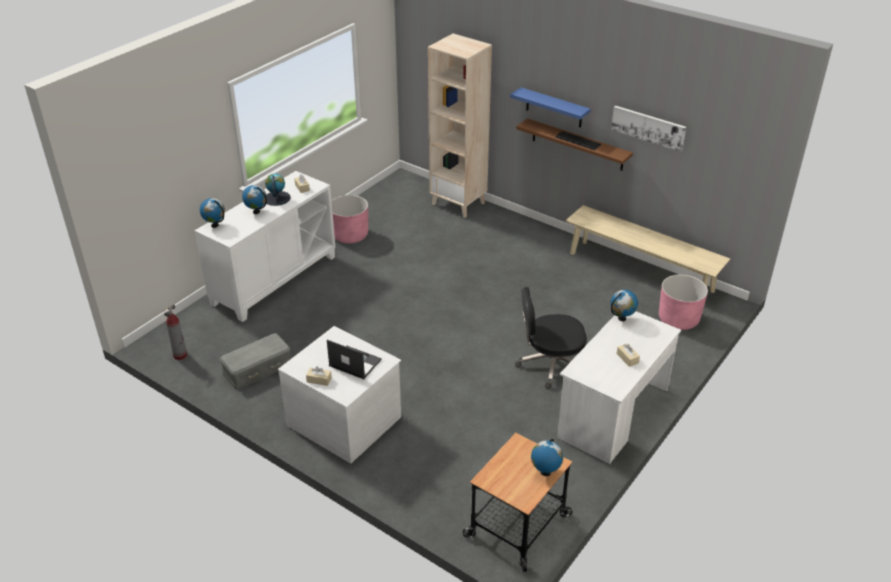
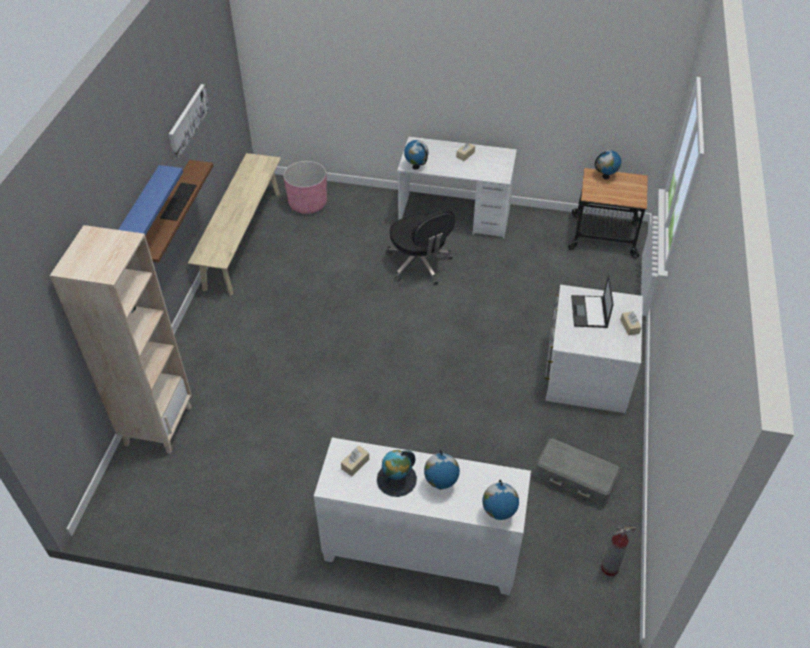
camera: 115 degrees left, 10 degrees up
(350, 235) = (283, 513): pink planter -> none

